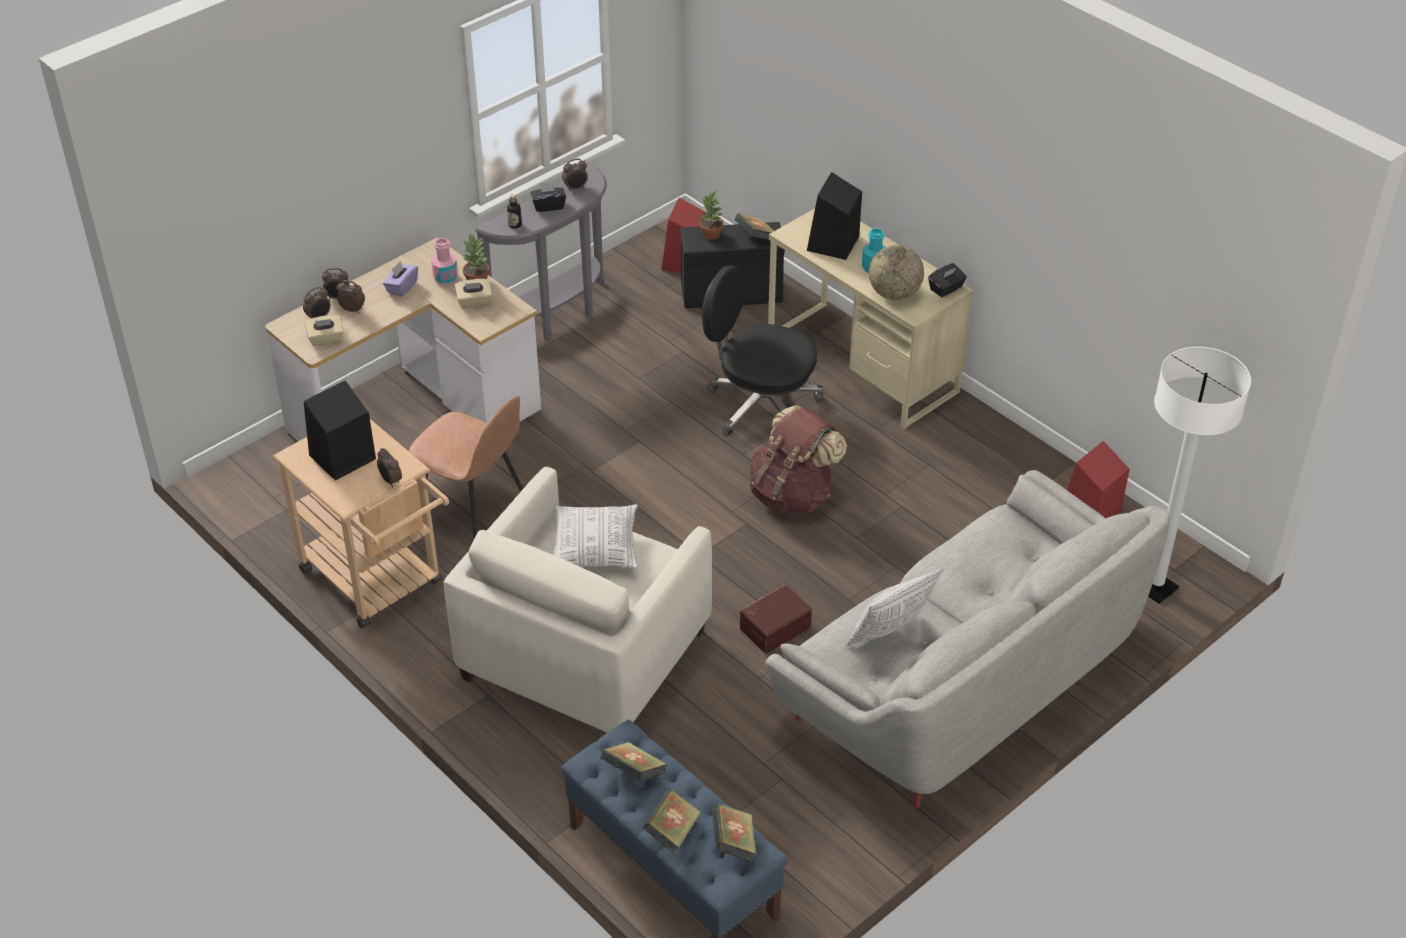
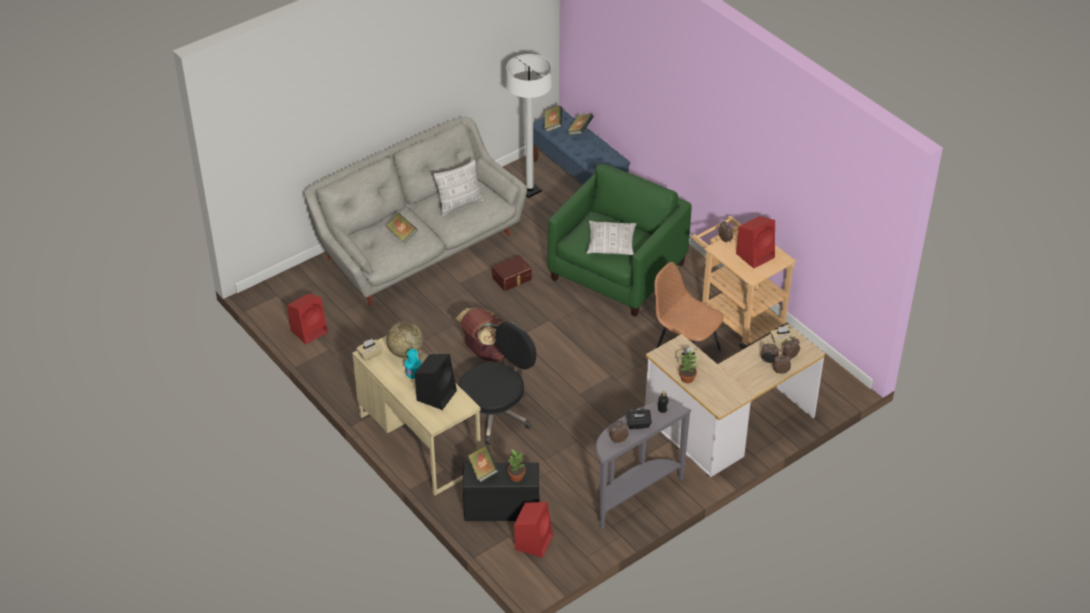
camera: 175 degrees left, 0 degrees up
(341, 458) = (755, 255): black speaker -> red speaker
(401, 287) = (738, 377): purple tissue box -> none
(445, 278) = (709, 382): pink bottle -> none
(586, 654) = (617, 272): beige armchair -> green armchair
(634, 773) = (595, 152): book -> book (402, 235)
(760, 405) = (496, 414): black office chair -> black office chair turned 75 degrees counterclockwise
(946, 289) = (370, 354): black tissue box -> beige tissue box
(1156, 588) = (292, 286): white floor lamp -> white floor lamp (529, 190)

